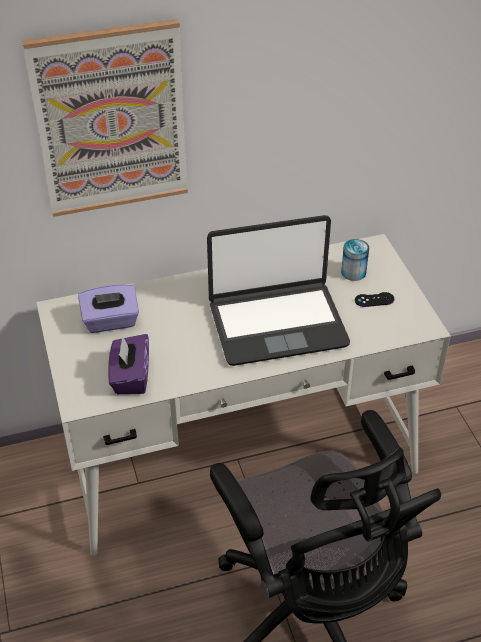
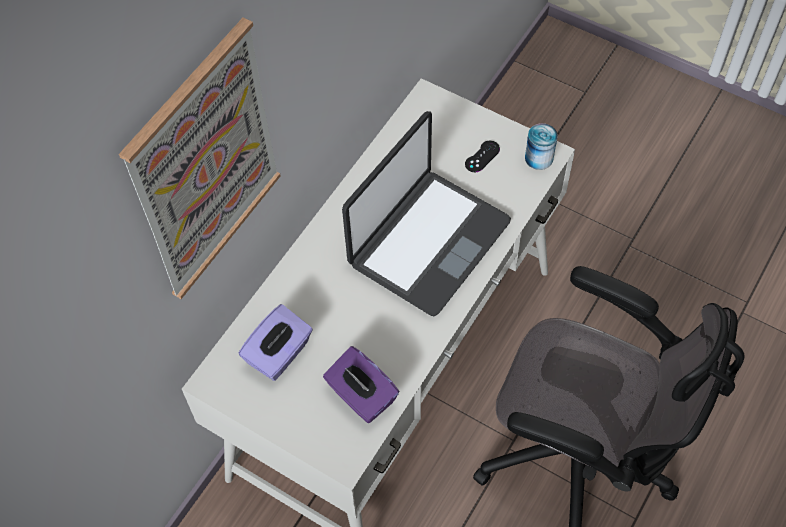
camera: 40 degrees left, 15 degrees up
(353, 272) = (437, 139): can -> can (539, 158)

